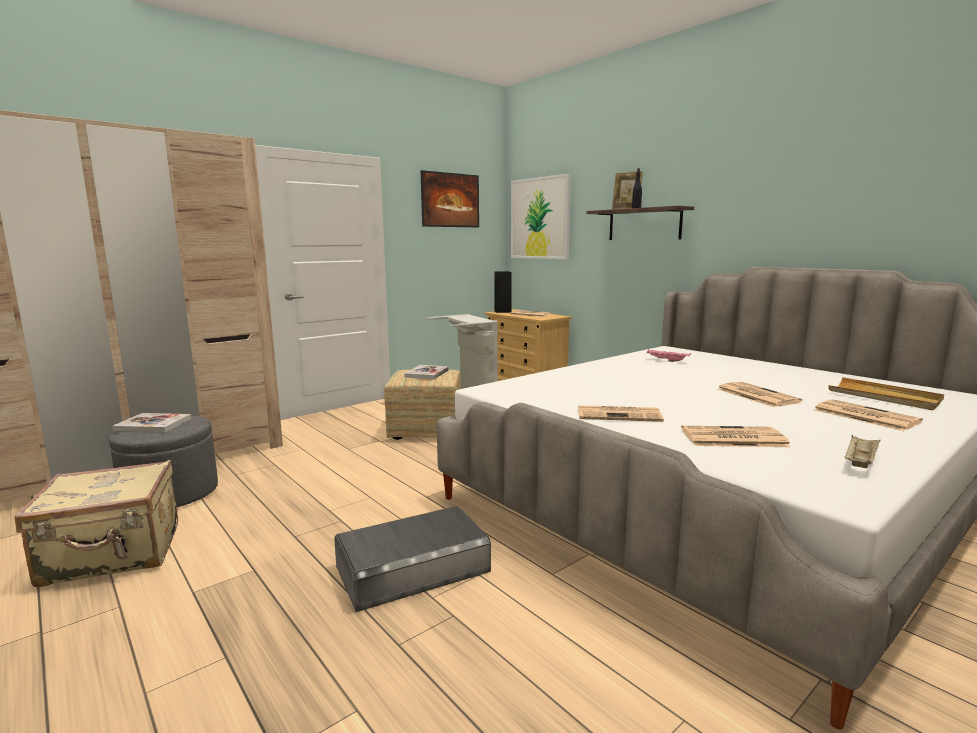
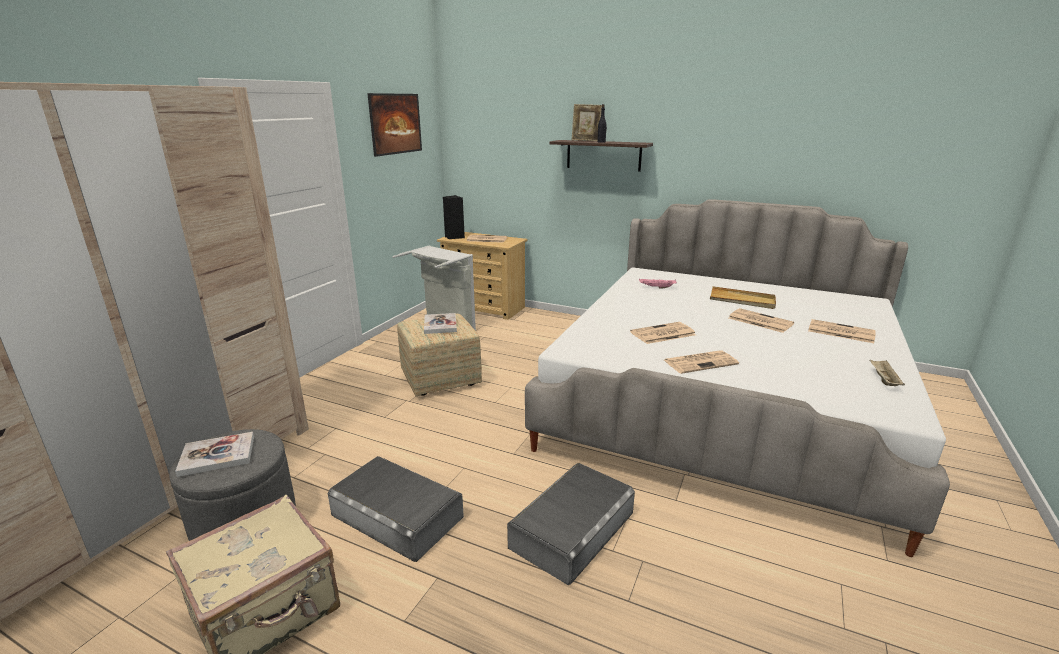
camera: 25 degrees left, 10 degrees up
(276, 517) = (396, 515): none -> grey storage box
(540, 218) = (485, 141): picture -> none
(732, 438) = (796, 372): newspaper -> newspaper (662, 334)
(884, 397) = (831, 309): beige tray -> beige tray (742, 300)

